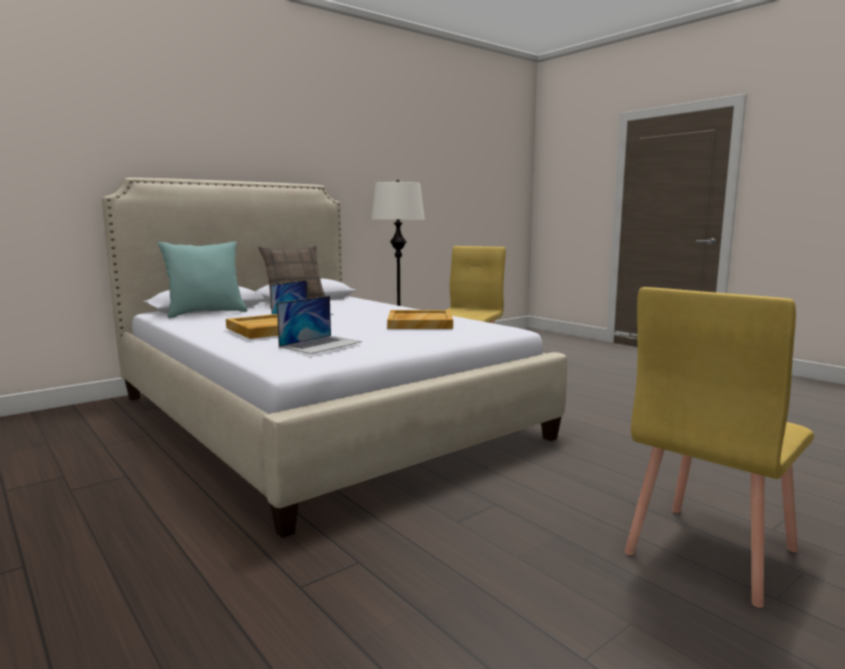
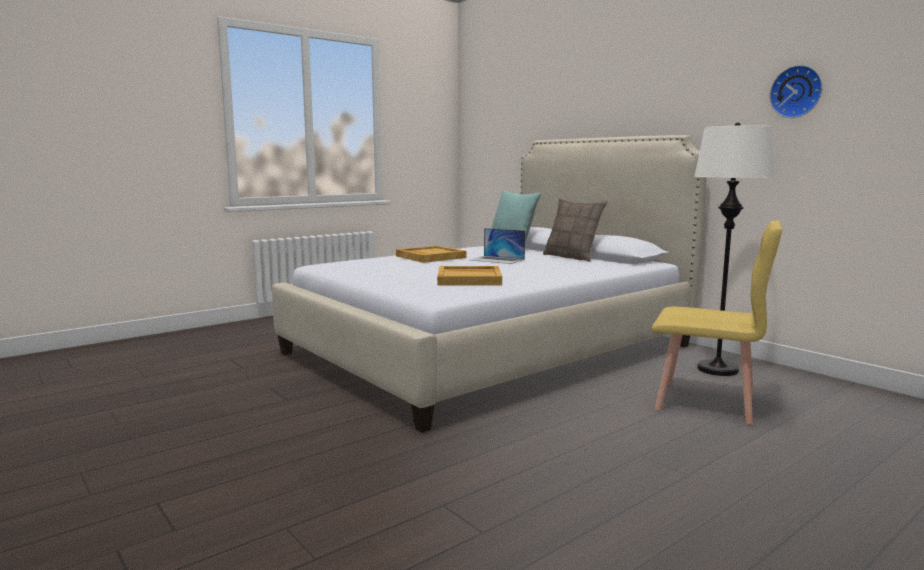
camera: 90 degrees right, 0 degrees up
(321, 344) = (366, 264): laptop -> none
(382, 160) = (797, 92): none -> wall clock
(709, 551) = (156, 463): yellow chair -> none

